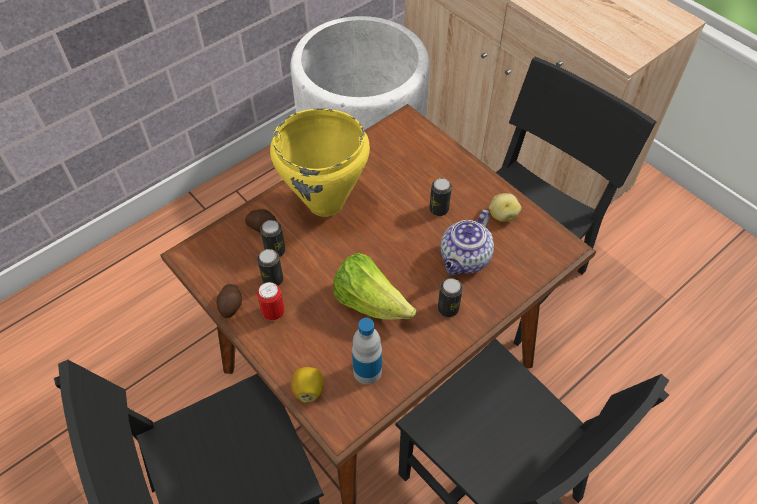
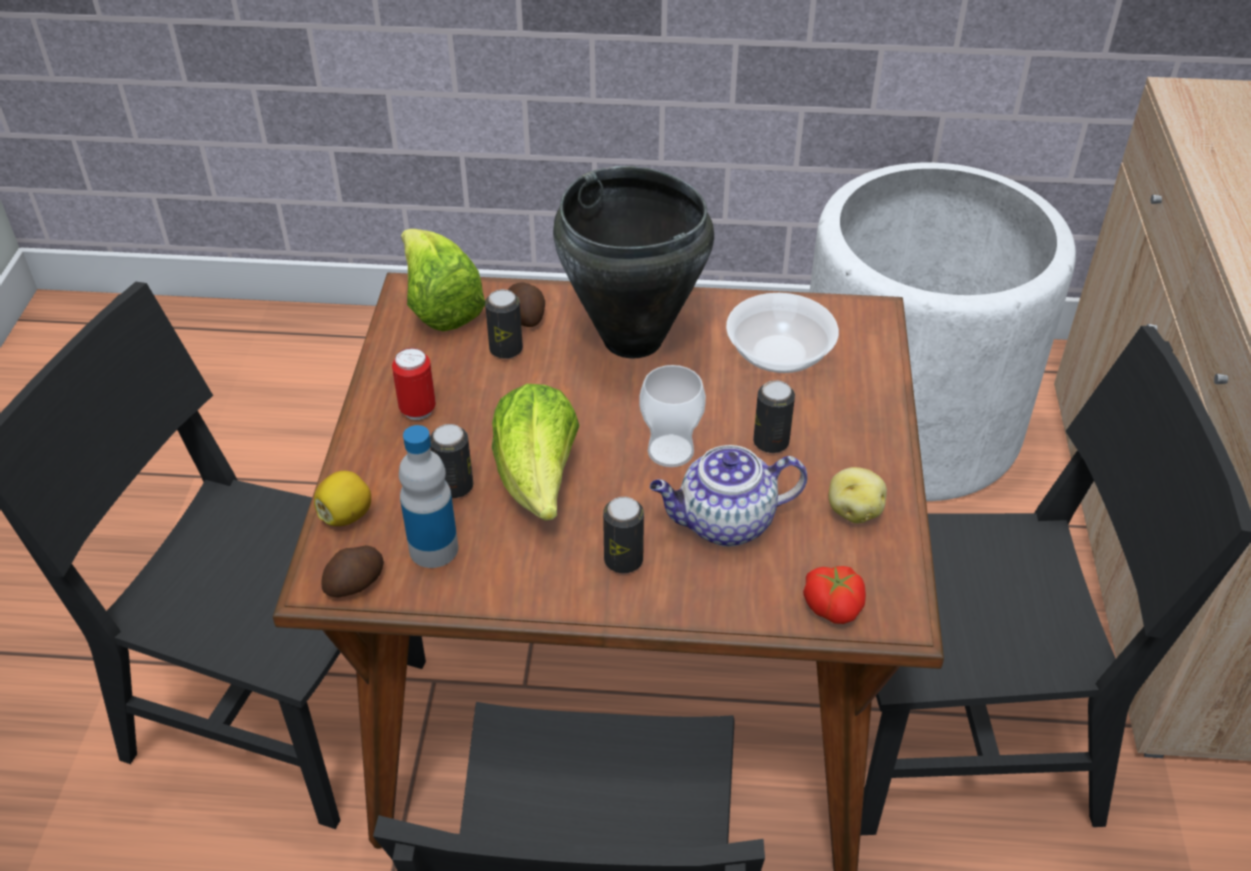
camera: 45 degrees right, 10 degrees down
(214, 252) = (440, 306): none -> lettuce
(231, 305) = (386, 370): potato -> potato (356, 583)
(273, 279) = (463, 376): can -> can (455, 486)
(326, 204) = (632, 340): yellow cooking pot -> black cooking pot
(394, 166) = (778, 354): none -> bowl
(406, 244) = (670, 451): none -> cup
(541, 261) = (834, 605): none -> tomato

